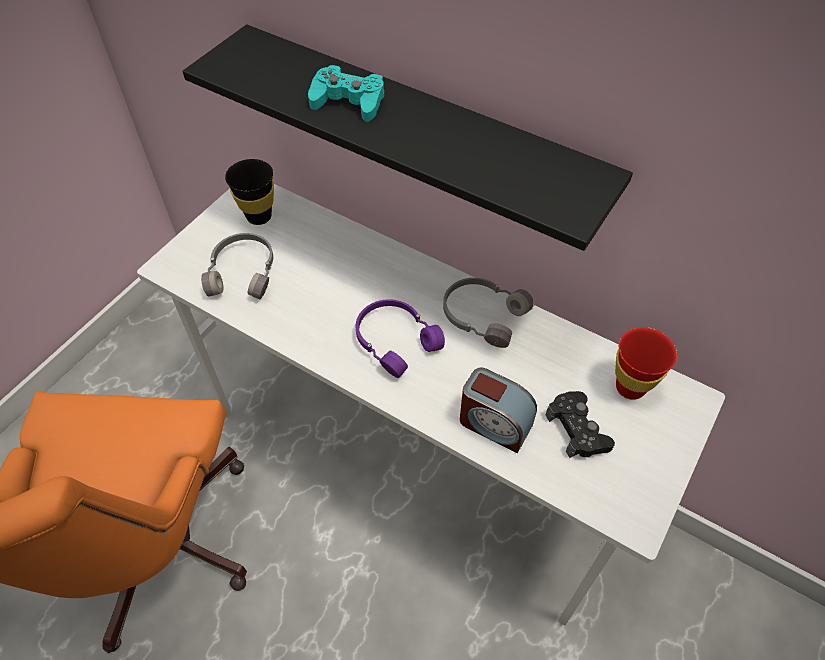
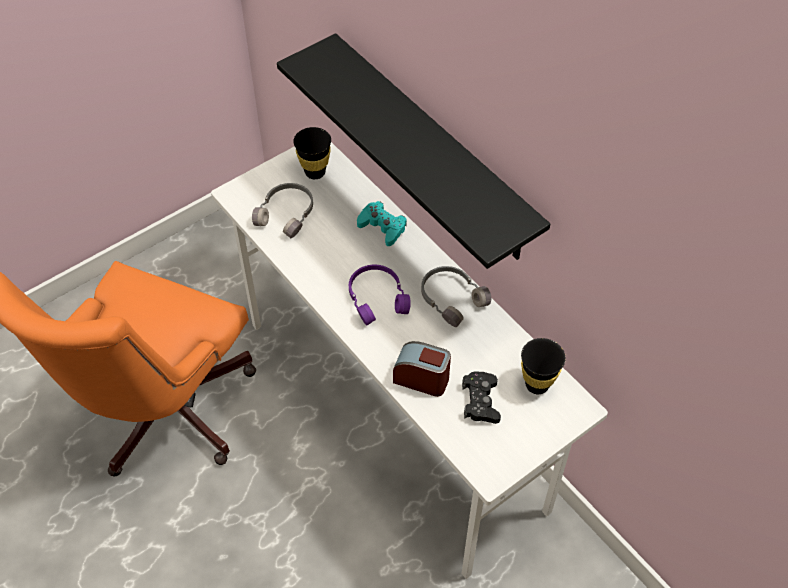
camera: 20 degrees right, 0 degrees up
(348, 101) = (380, 116): turquoise game controller -> turquoise game controller (382, 227)
(494, 424) = (422, 379): alarm clock -> alarm clock turned 150 degrees clockwise
(630, 387) = (537, 384): red cup -> black cup

